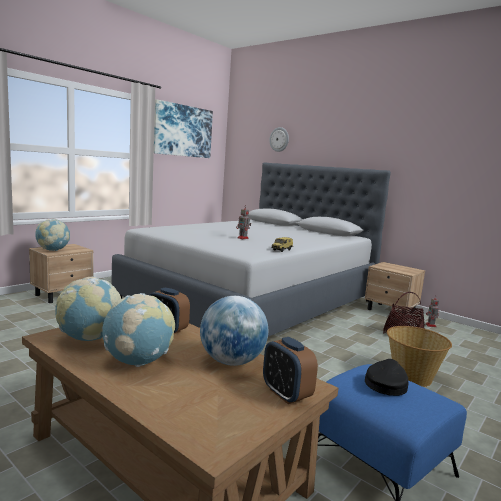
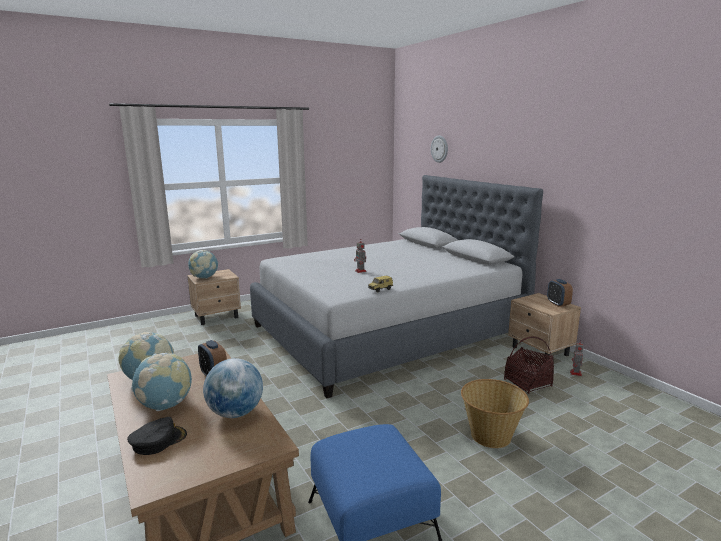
camera: 20 degrees right, 5 degrees up
(183, 131) = (340, 147): picture -> none
(286, 394) = (247, 450): alarm clock -> alarm clock (558, 304)
(386, 383) = (372, 448): black cap -> black cap (158, 440)

